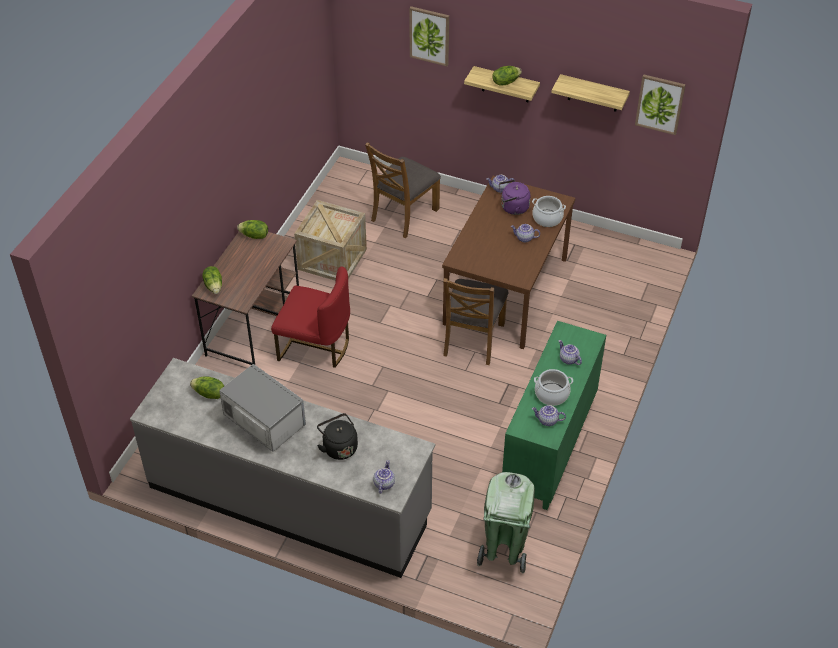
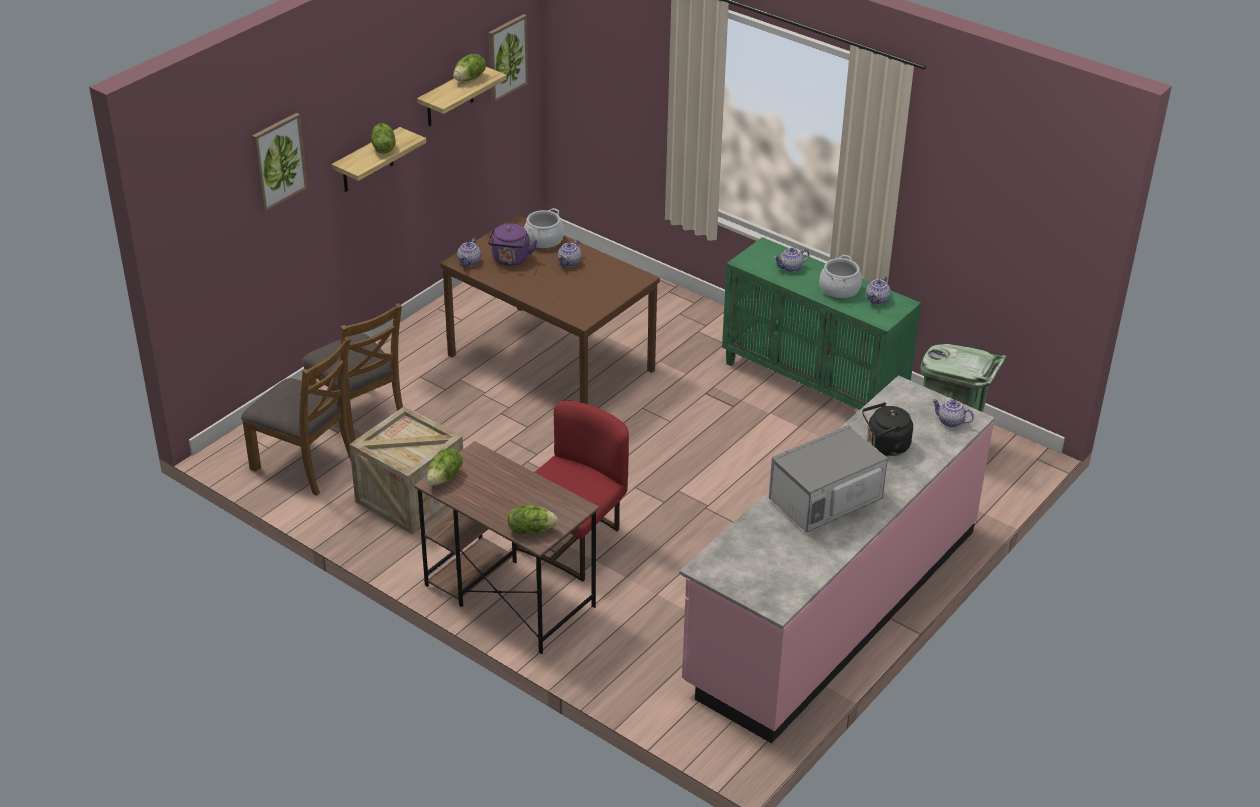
camera: 75 degrees left, 10 degrees down
(209, 394) = (761, 544): lettuce -> lettuce (470, 78)
(290, 500) = (832, 606): grey counter -> pink counter
(473, 339) = (621, 405): brown chair -> brown chair (305, 464)

